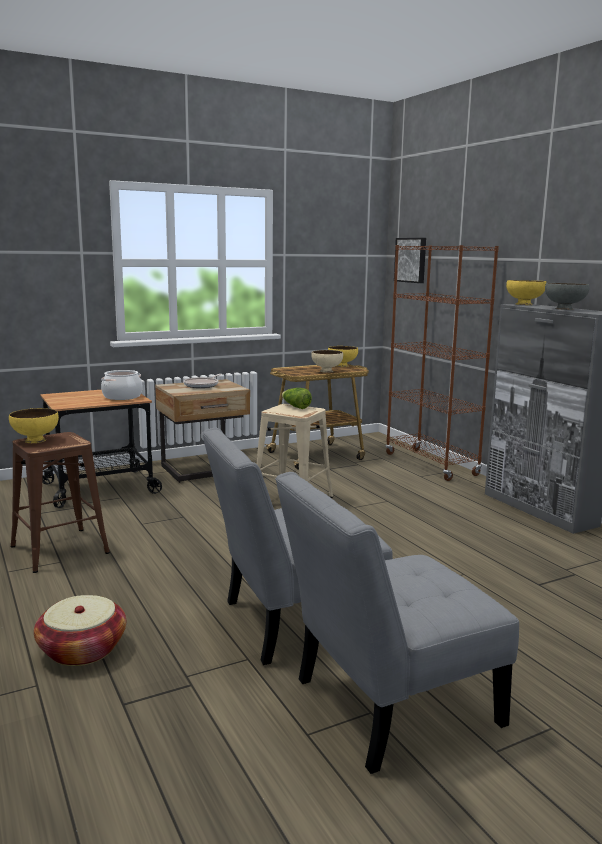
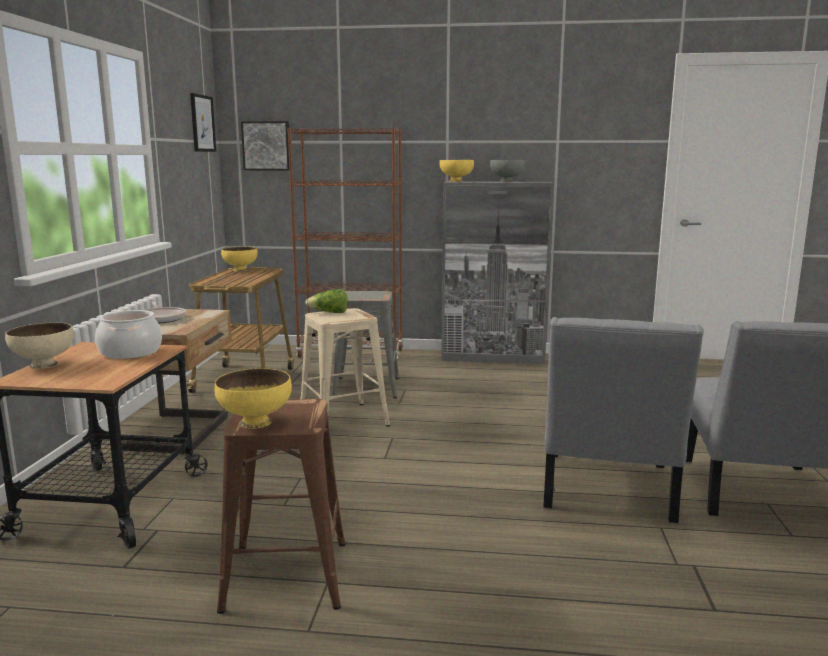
camera: 55 degrees left, 0 degrees up
(82, 650) = (587, 612): basket -> none
(327, 371) = (256, 276): beige bowl -> beige bowl (44, 365)
(358, 240) = (202, 123): none -> picture
(368, 489) = (366, 387): none -> grey stool

